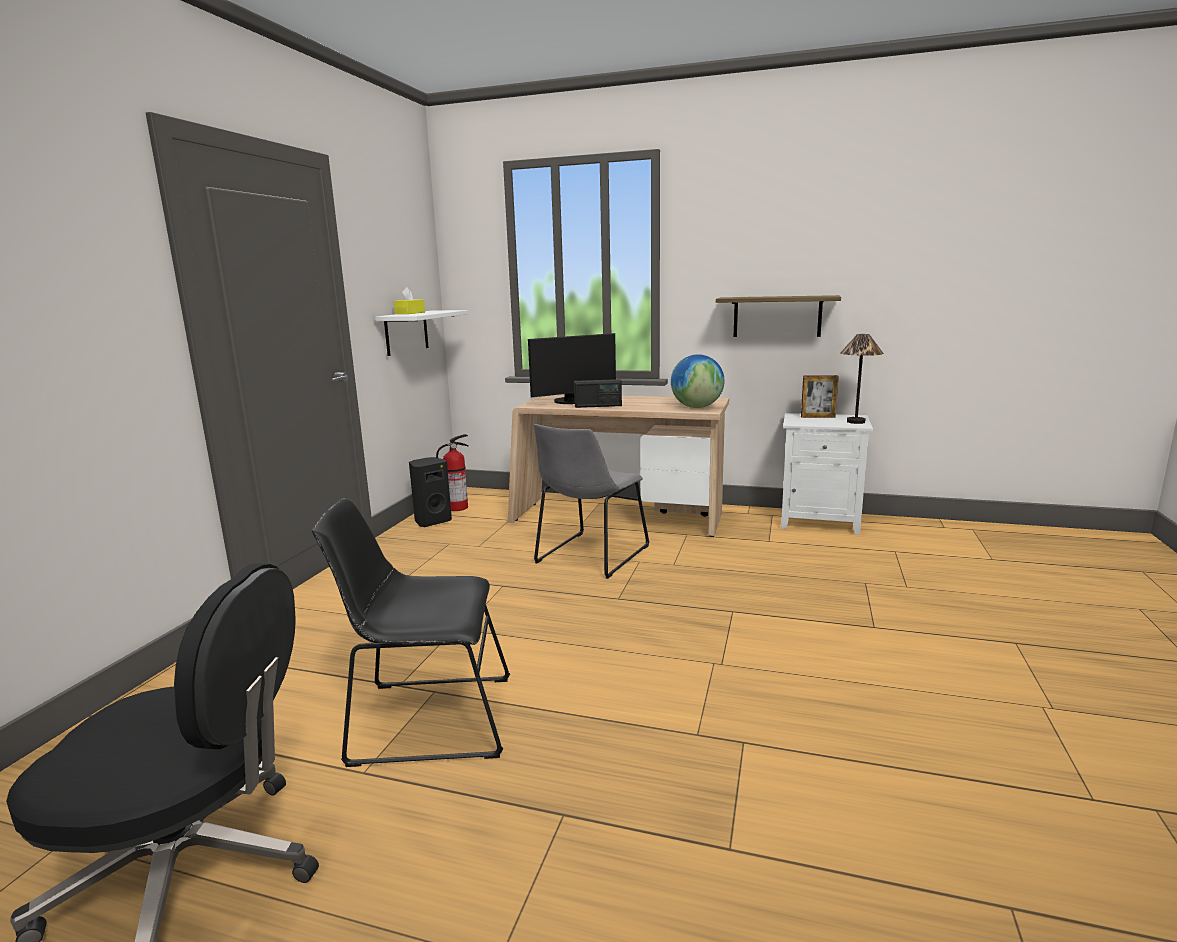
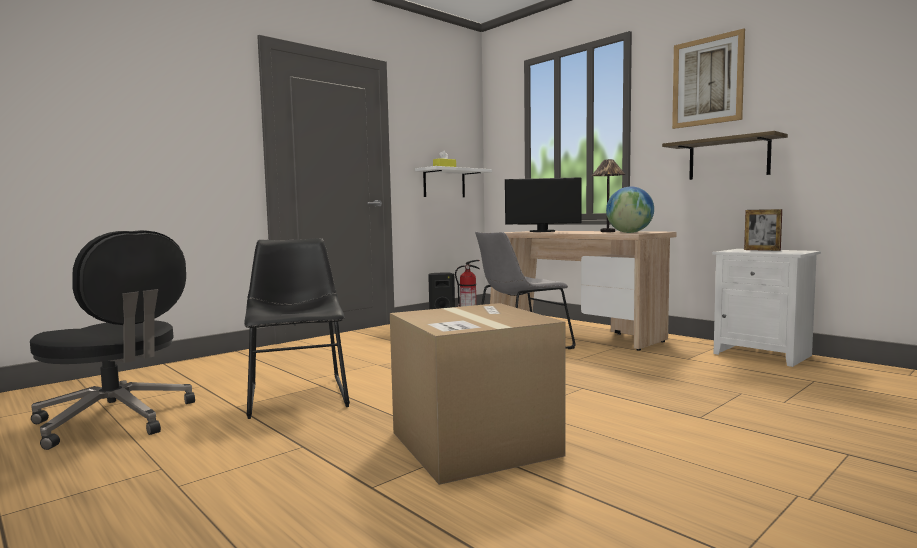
camera: 30 degrees right, 10 degrees down
(425, 719) = (297, 395): black chair -> black chair turned 45 degrees clockwise
(598, 406) = (554, 232): radio -> none
(740, 735) = (474, 443): none -> cardboard box
(755, 226) = (707, 81): none -> picture
(856, 422) = (794, 252): table lamp -> table lamp (607, 231)

